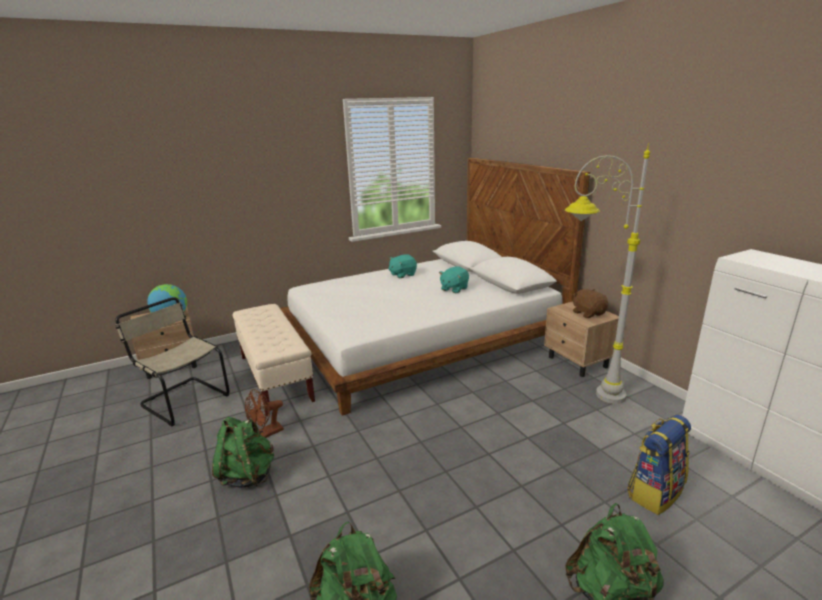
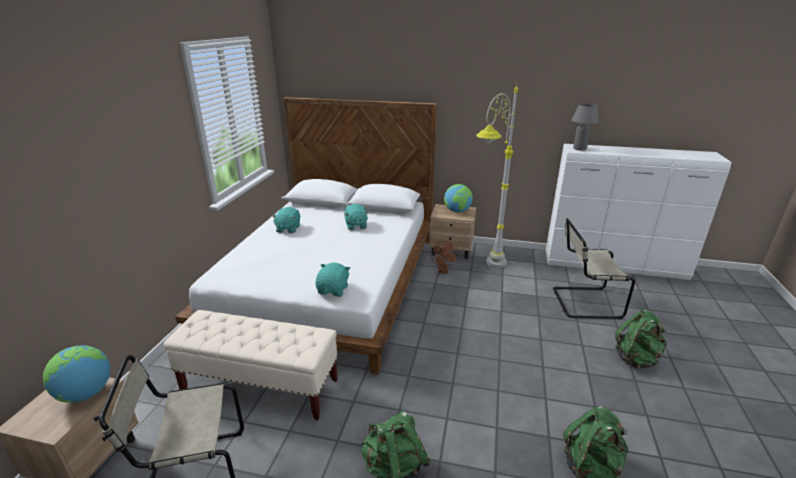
camera: 50 degrees left, 5 degrees up
(266, 434) = (346, 431): brown fan -> brown fan (443, 271)
(345, 323) = (333, 290): none -> turquoise plush toy
(588, 313) = (457, 211): brown plush toy -> globe
(654, 492) = (583, 303): backpack -> beige chair
(756, 258) = (579, 149): none -> grey table lamp

